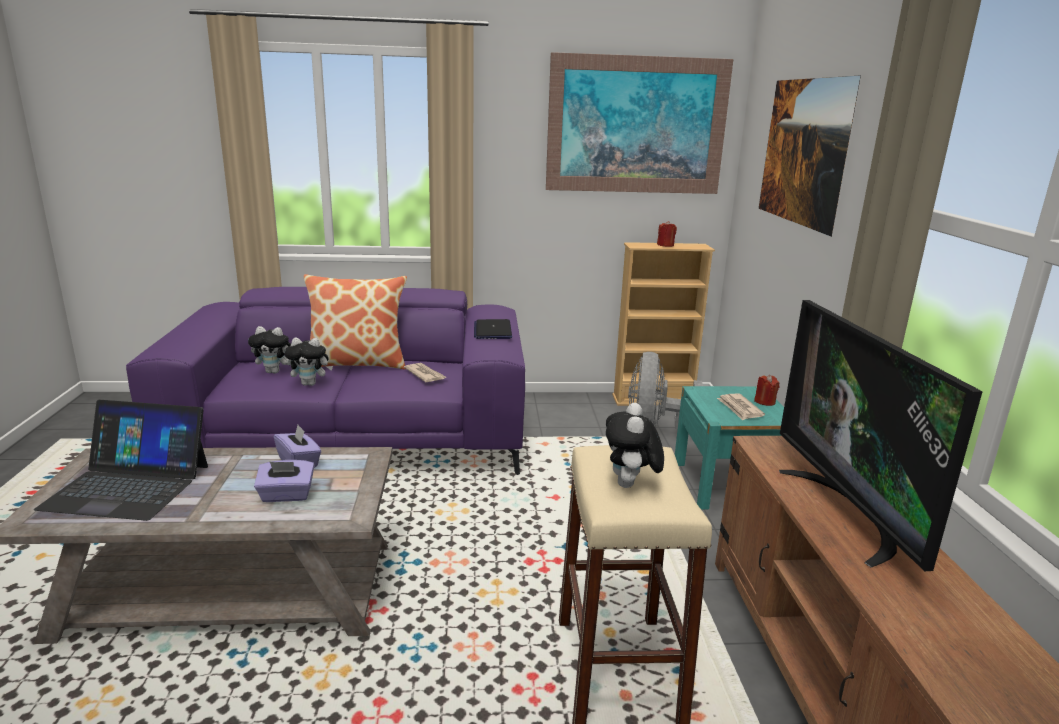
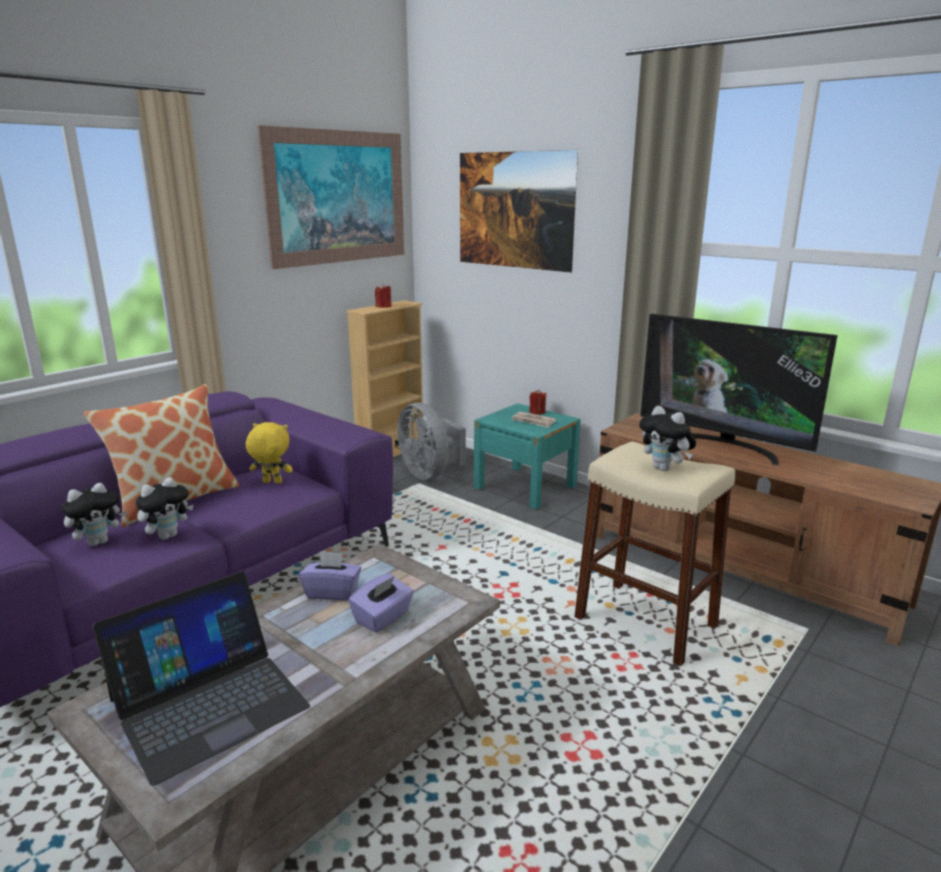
camera: 45 degrees left, 0 degrees up
(425, 374) = (271, 483): newspaper -> yellow plush toy
(492, 330) = (312, 418): laptop -> none

